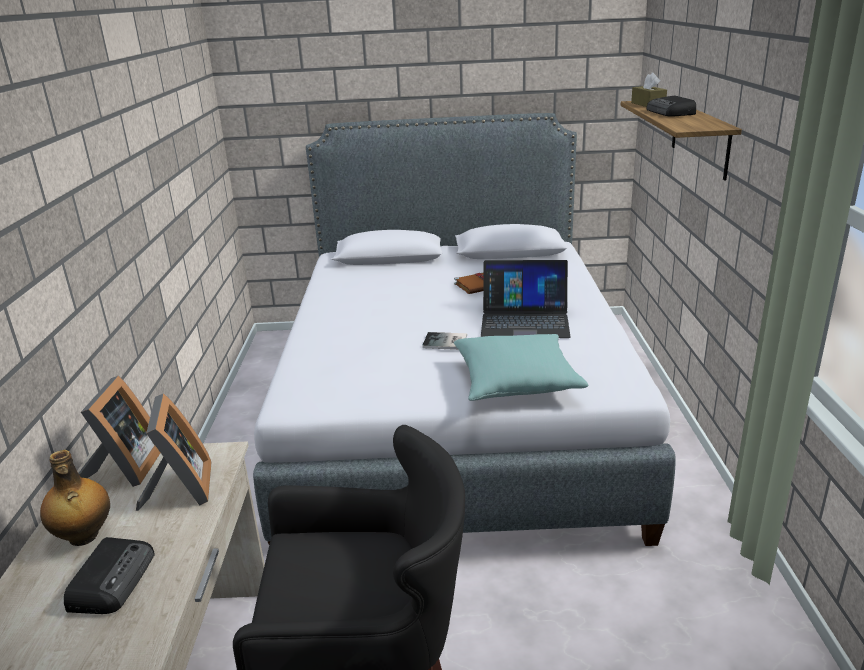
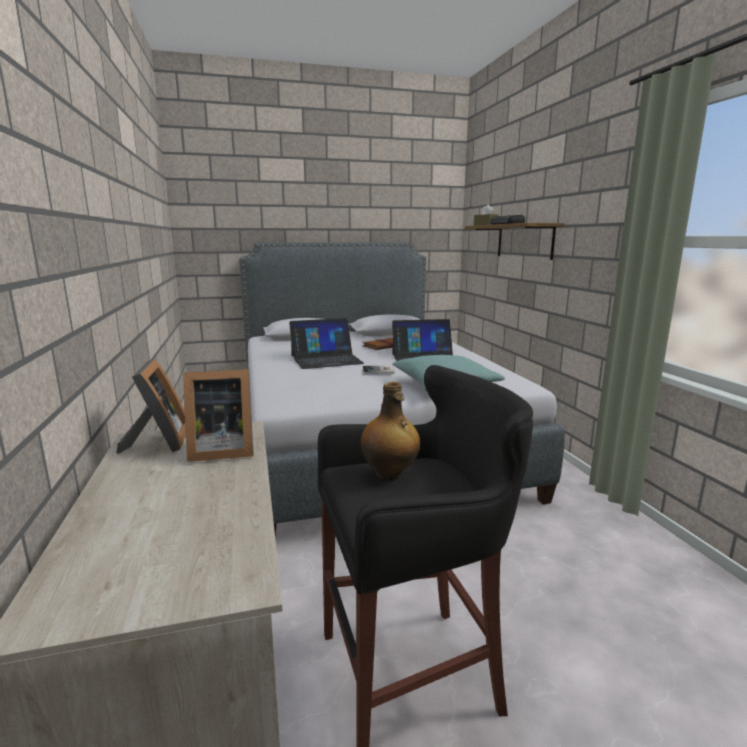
camera: 15 degrees left, 10 degrees down
(84, 537) = (141, 486): bottle -> bottle (389, 474)
(113, 579) = (189, 509): radio -> none
(181, 490) = (220, 450): picture frame -> picture frame turned 105 degrees clockwise
(391, 312) = (326, 359): none -> laptop

